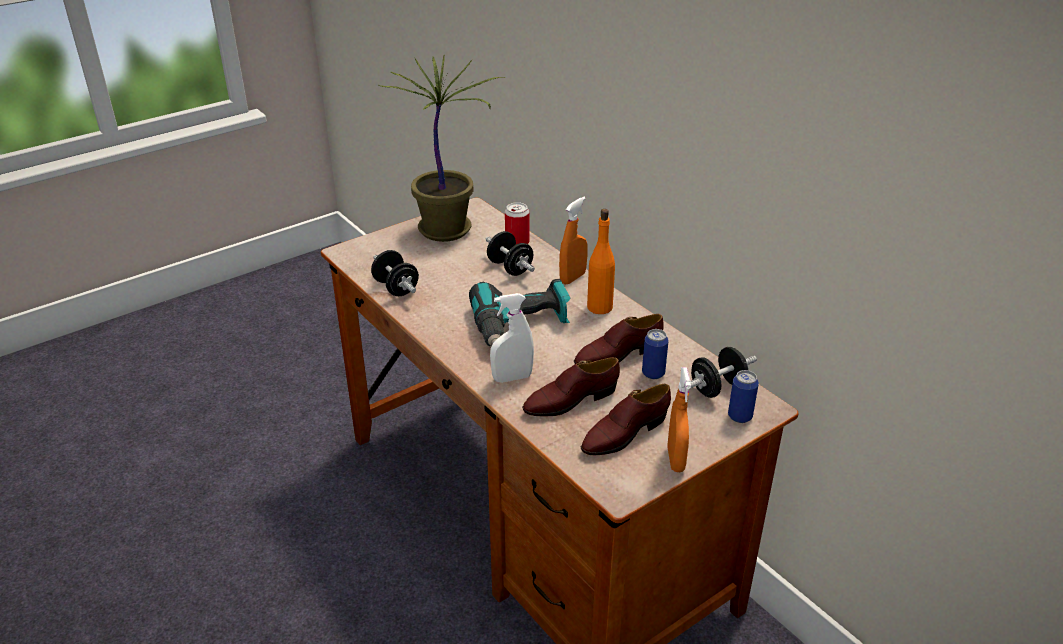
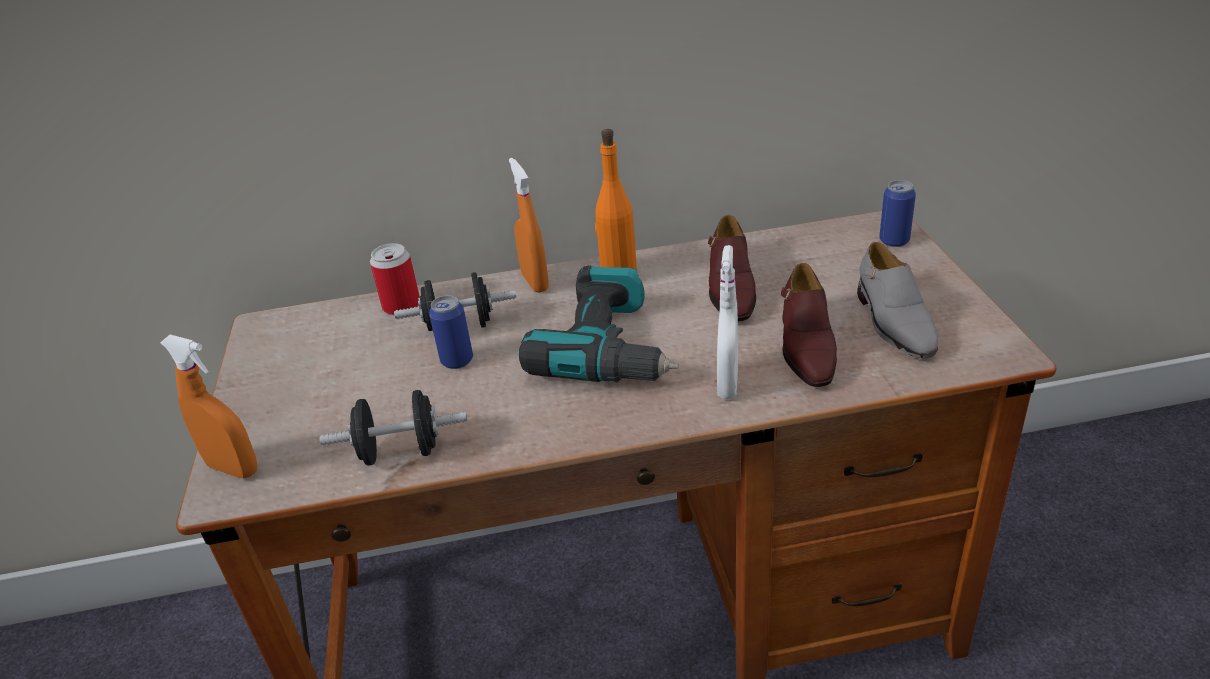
camera: 60 degrees left, 0 degrees up
(447, 230) = (295, 362): potted plant -> none
(624, 433) = (893, 322): brown shoe -> grey shoe
(653, 373) = (784, 274): can -> can (457, 361)
(675, 459) = (957, 299): orange spray bottle -> orange spray bottle (233, 468)
(717, 388) = (836, 241): black dumbbell -> none

